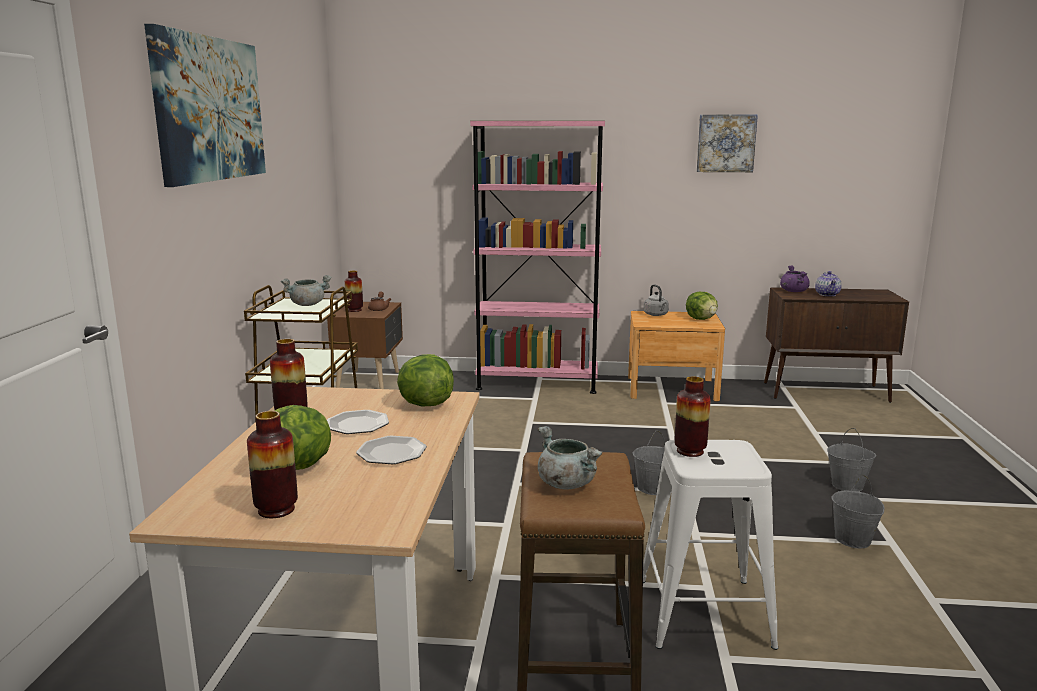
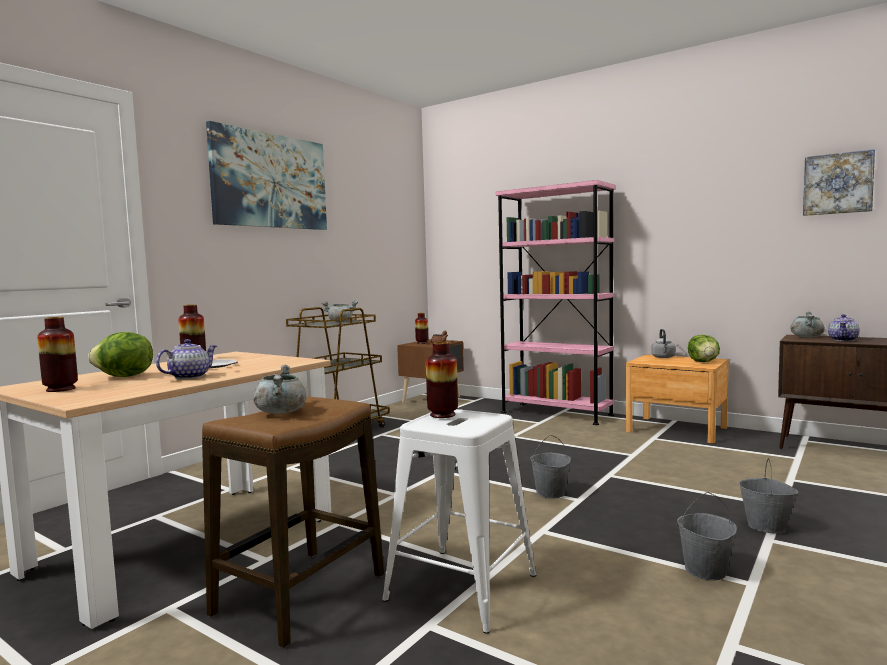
camera: 30 degrees right, 10 degrees down
(391, 453) = (189, 377): plate -> teapot
(425, 404) = (278, 361): lettuce -> none
(725, 143) = (732, 194): picture -> picture (838, 184)
(793, 291) = (806, 337): purple cooking pot -> grey cooking pot

